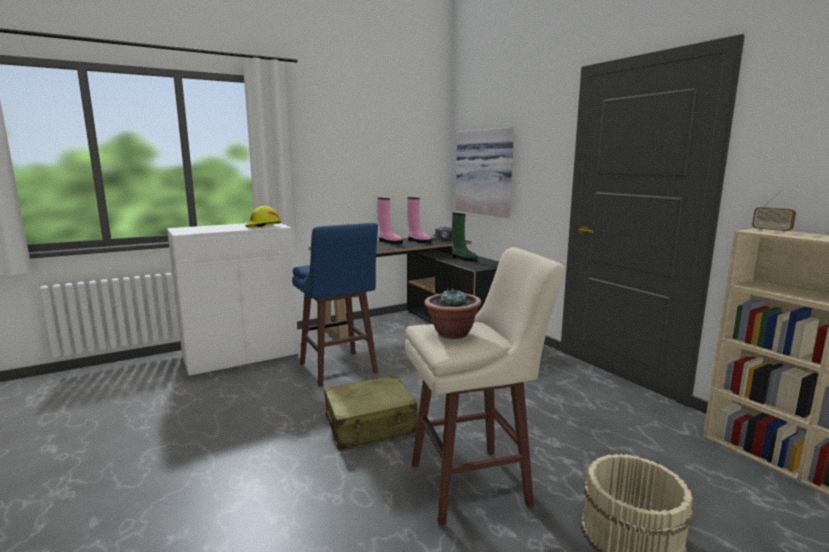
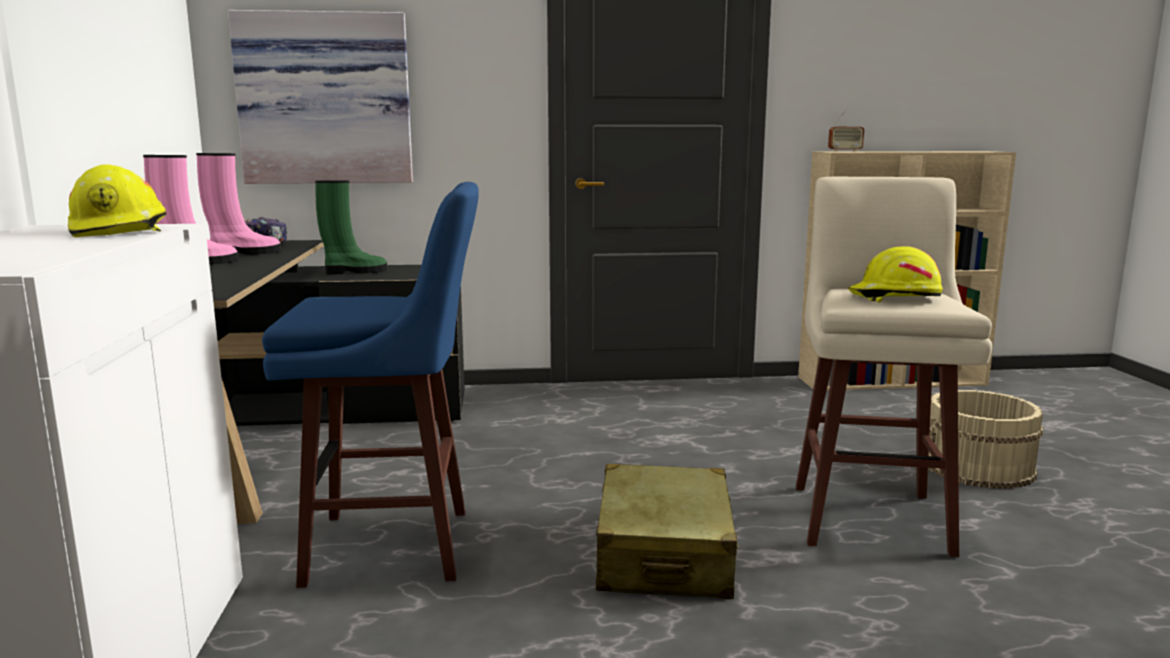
camera: 65 degrees left, 0 degrees up
(452, 334) = (894, 297): potted plant -> yellow hard hat

